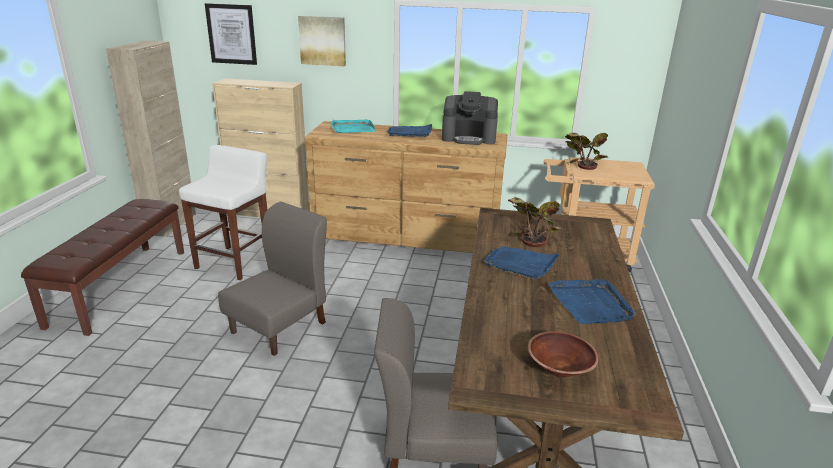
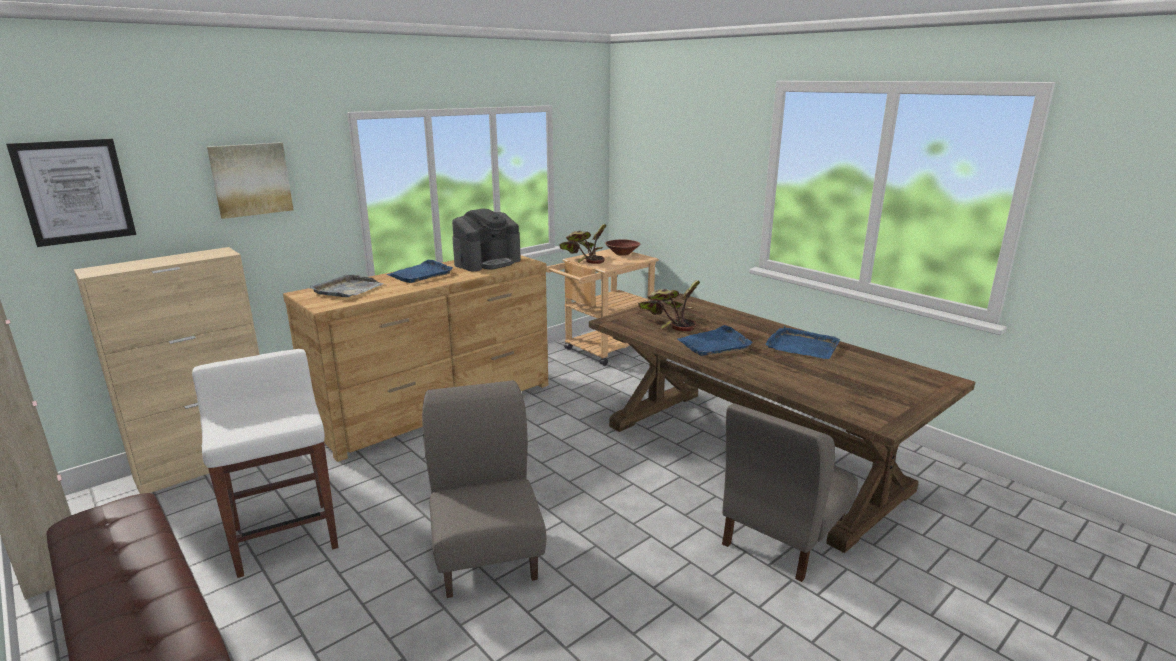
camera: 50 degrees left, 5 degrees down
(352, 129) = (347, 289): turquoise tray -> grey tray
(559, 368) = (879, 387): brown bowl -> brown bowl (622, 253)

